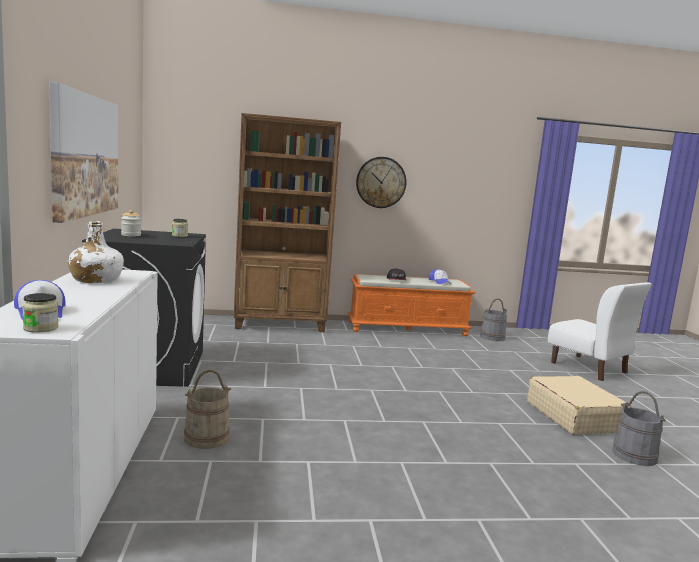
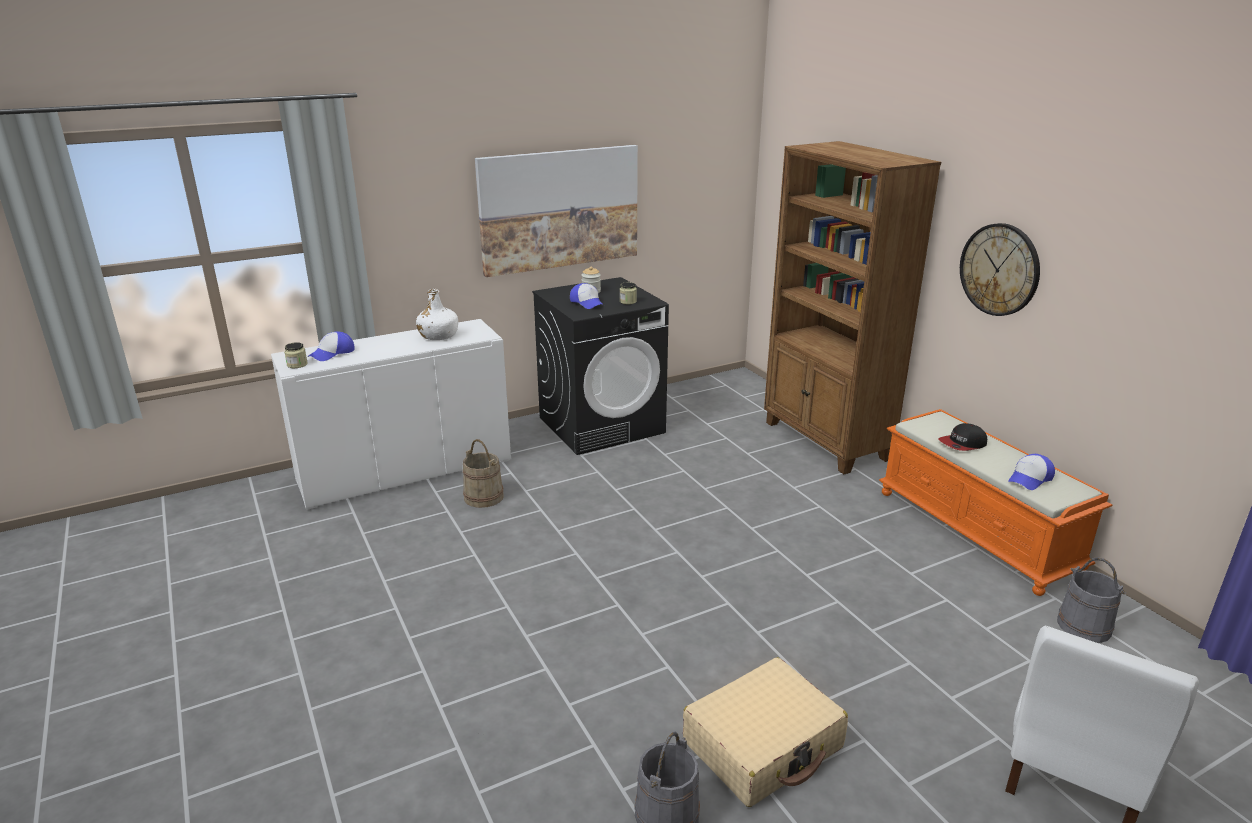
camera: 70 degrees right, 15 degrees up
(157, 239) = (587, 303): none -> cap

